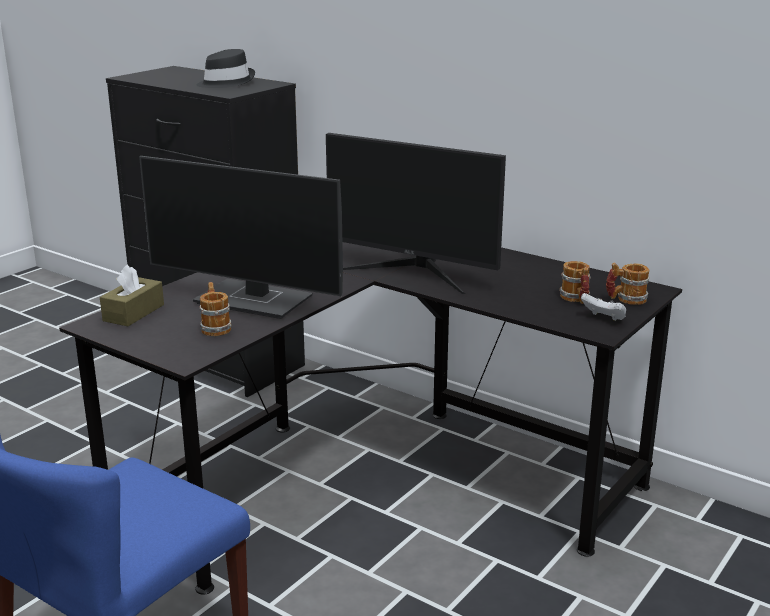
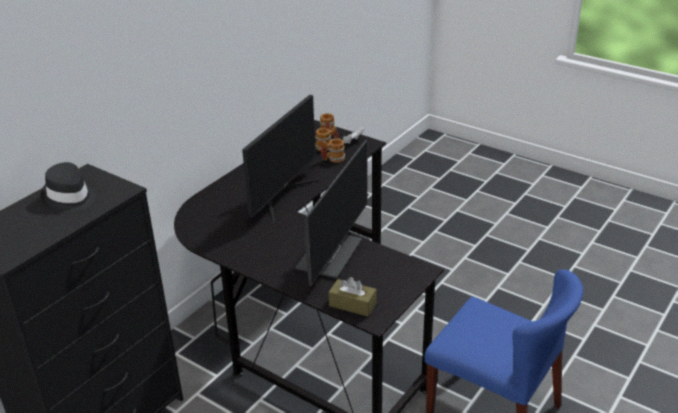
camera: 90 degrees left, 10 degrees up
(215, 327) = (374, 265): mug -> mug (333, 159)

